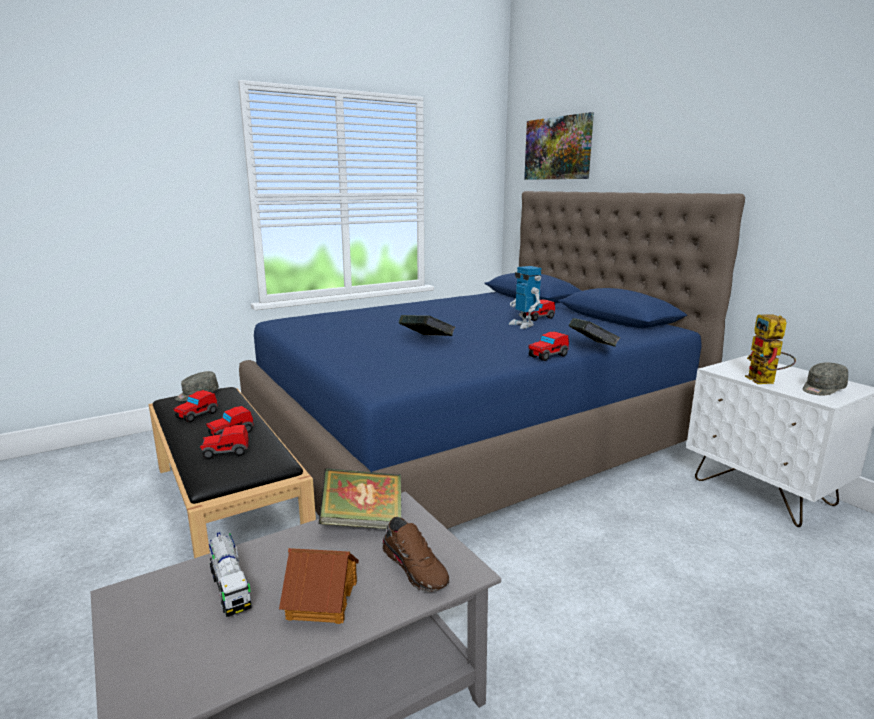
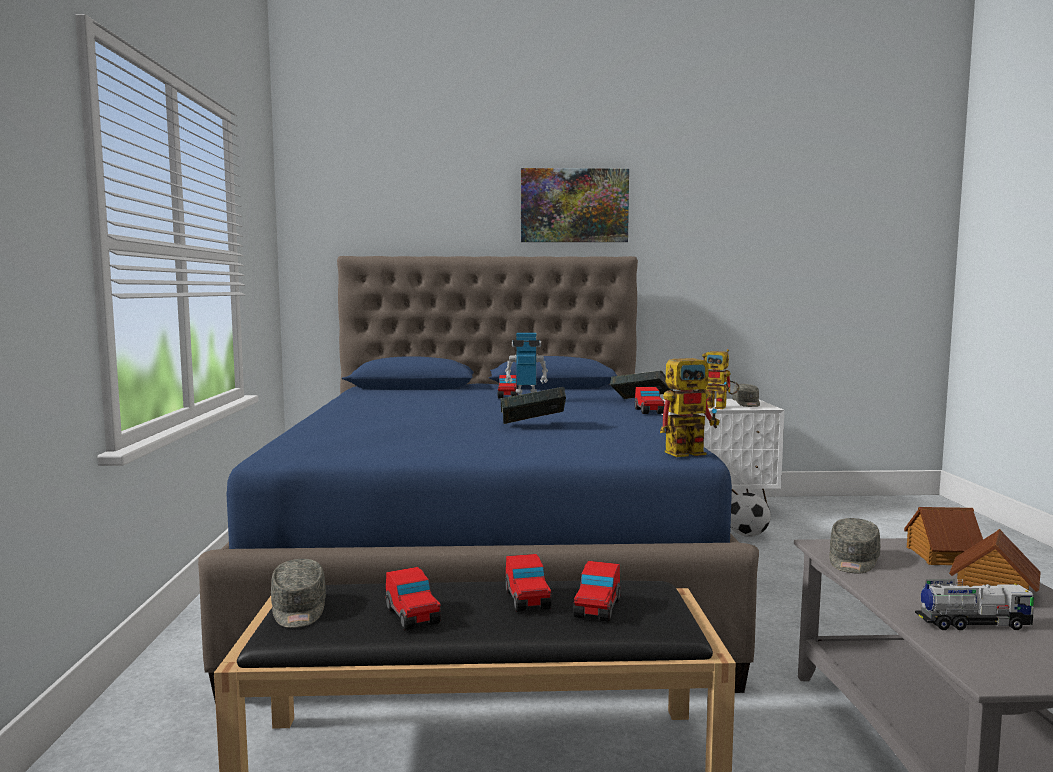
camera: 60 degrees left, 10 degrees down
(362, 521) = (853, 561): book -> grey cap
(384, 387) = (691, 452): none -> toy robot
(416, 567) = (941, 556): brown shoe -> toy house
(558, 148) = (383, 205): picture -> picture (574, 206)
(714, 526) = (747, 535): none -> football

